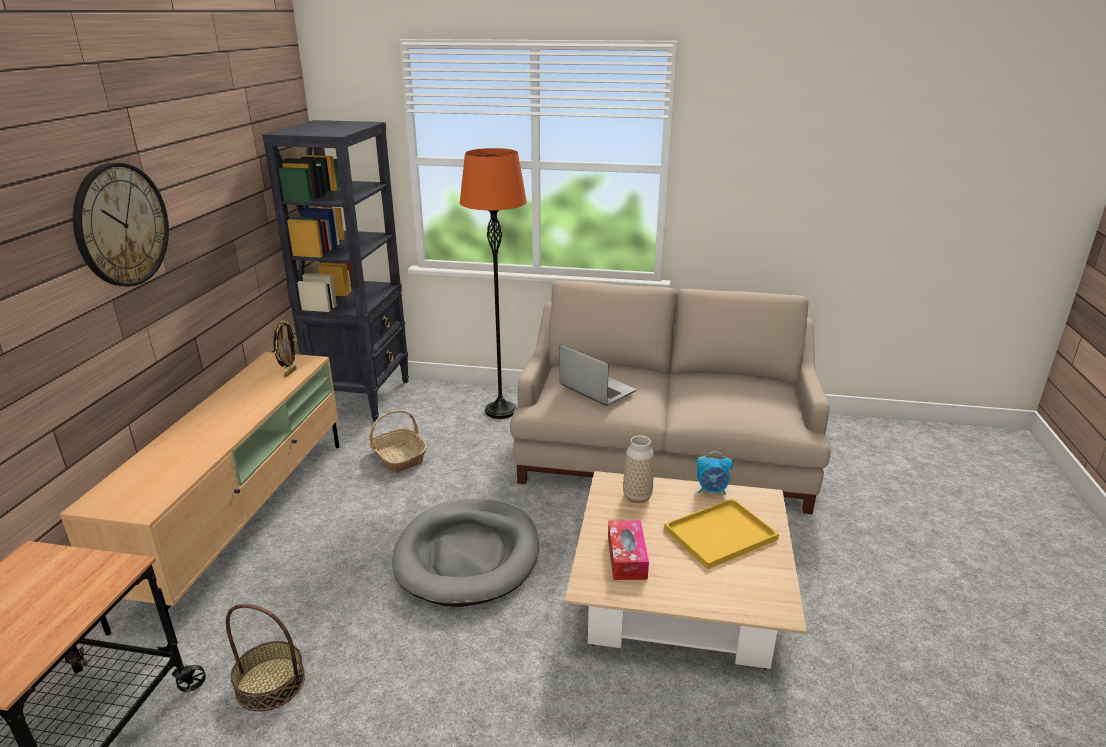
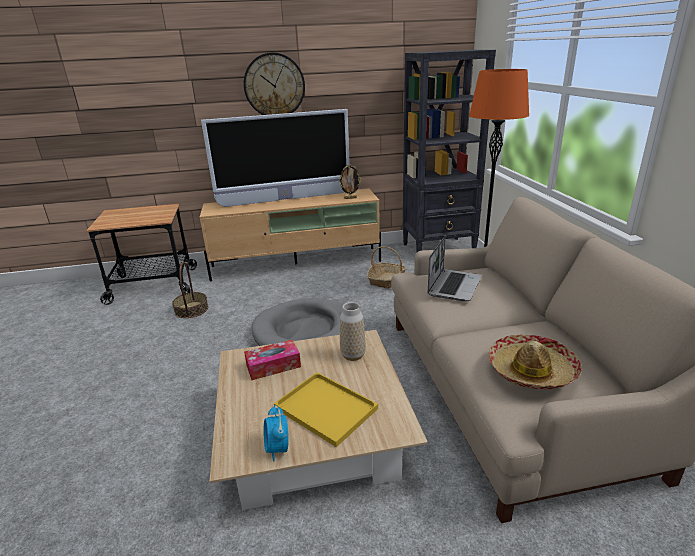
camera: 70 degrees right, 0 degrees up
(201, 423) = (285, 199): none -> television
(712, 490) = (390, 393): alarm clock -> alarm clock (277, 449)
(755, 401) = (531, 370): none -> hat

